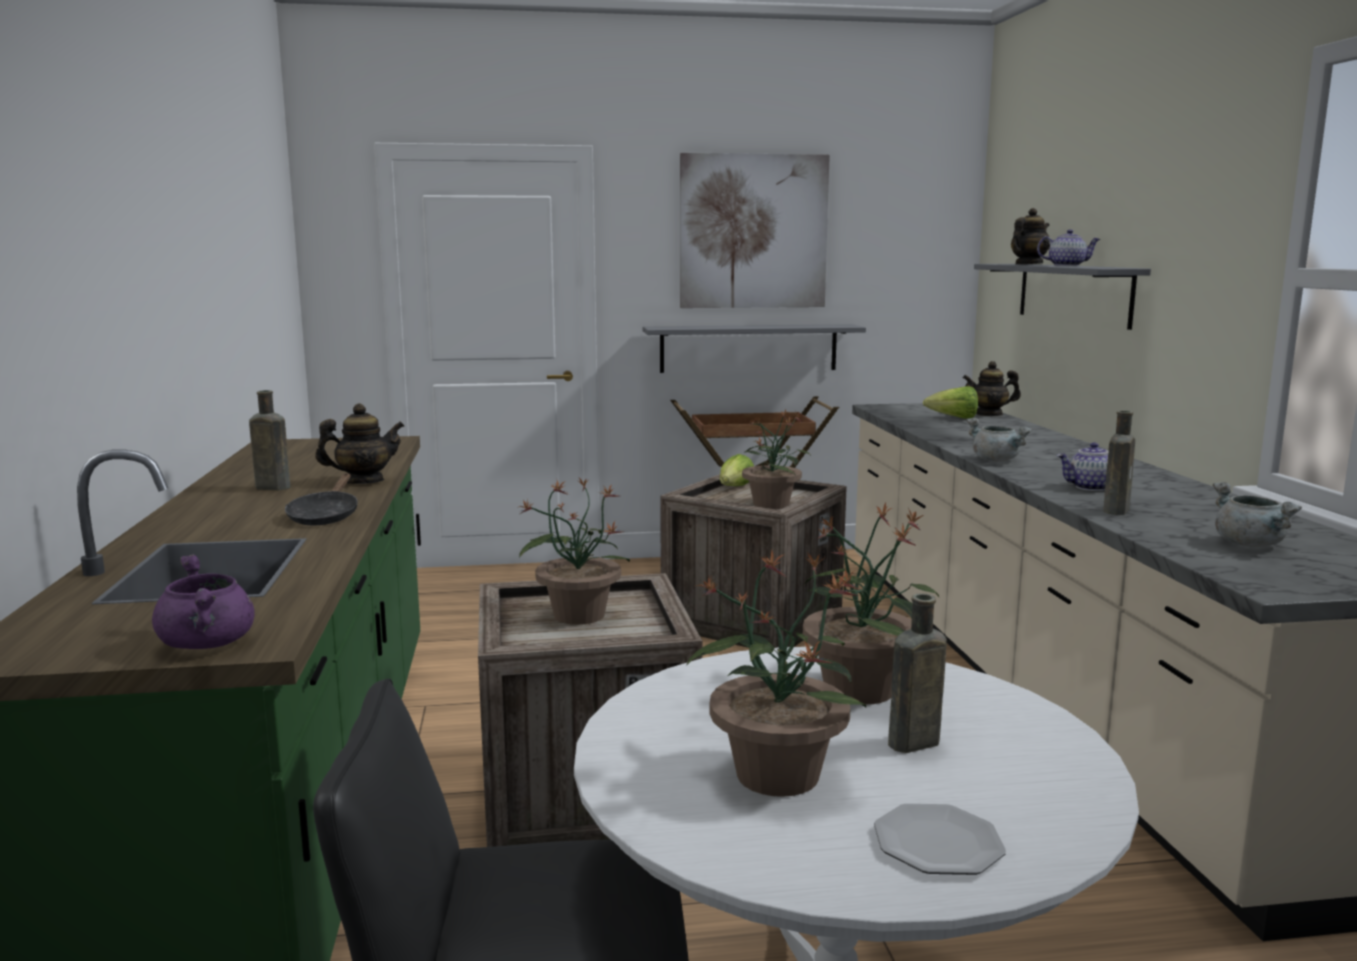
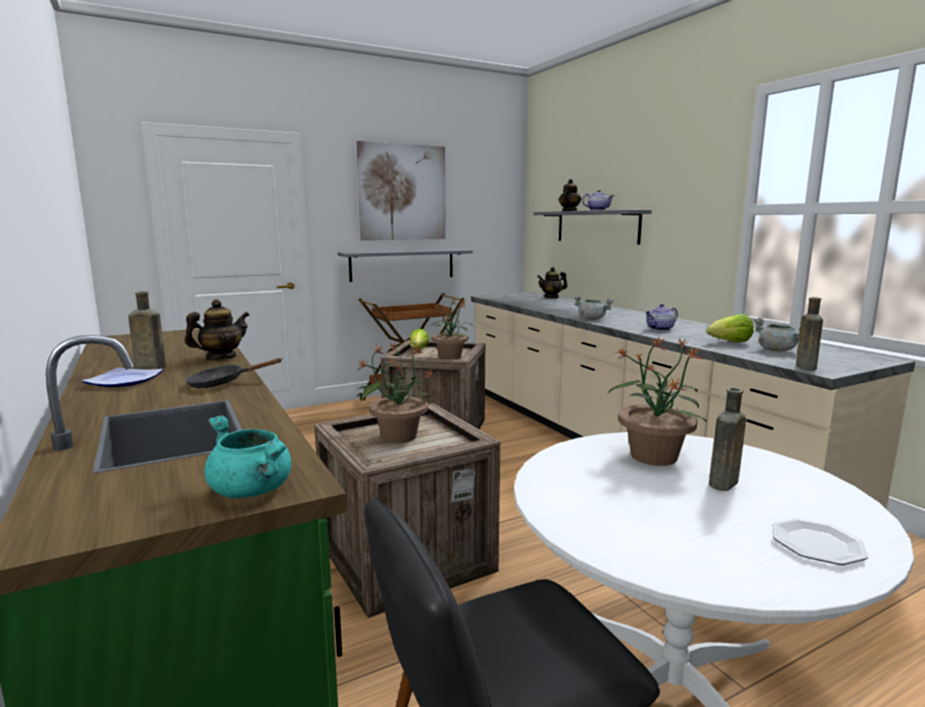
camera: 20 degrees left, 0 degrees up
(209, 644) = (253, 491): purple cooking pot -> turquoise cooking pot
(228, 502) = (124, 381): none -> plate
(325, 516) = (222, 383): black frying pan -> black frying pan turned 90 degrees clockwise
(776, 773) = (675, 518): potted plant -> none
(954, 418) = (537, 300): lettuce -> lettuce (729, 342)
(1116, 510) = (690, 339): brown bottle -> brown bottle (805, 367)

